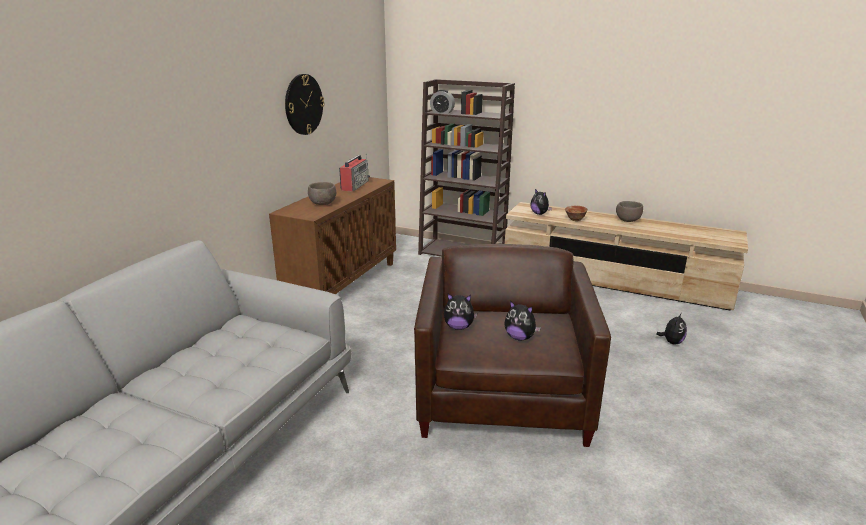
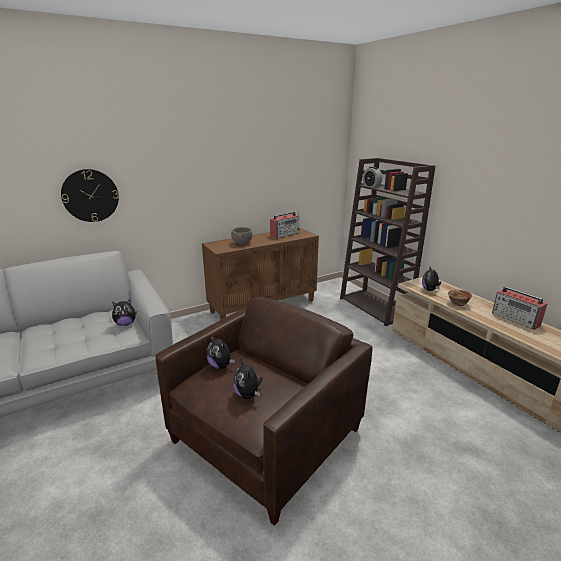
camera: 35 degrees right, 0 degrees up
(303, 104) = (248, 169): wall clock -> wall clock (90, 195)
(628, 220) = (515, 319): brown bowl -> radio
(671, 342) = (484, 465): plush toy -> plush toy (125, 324)

